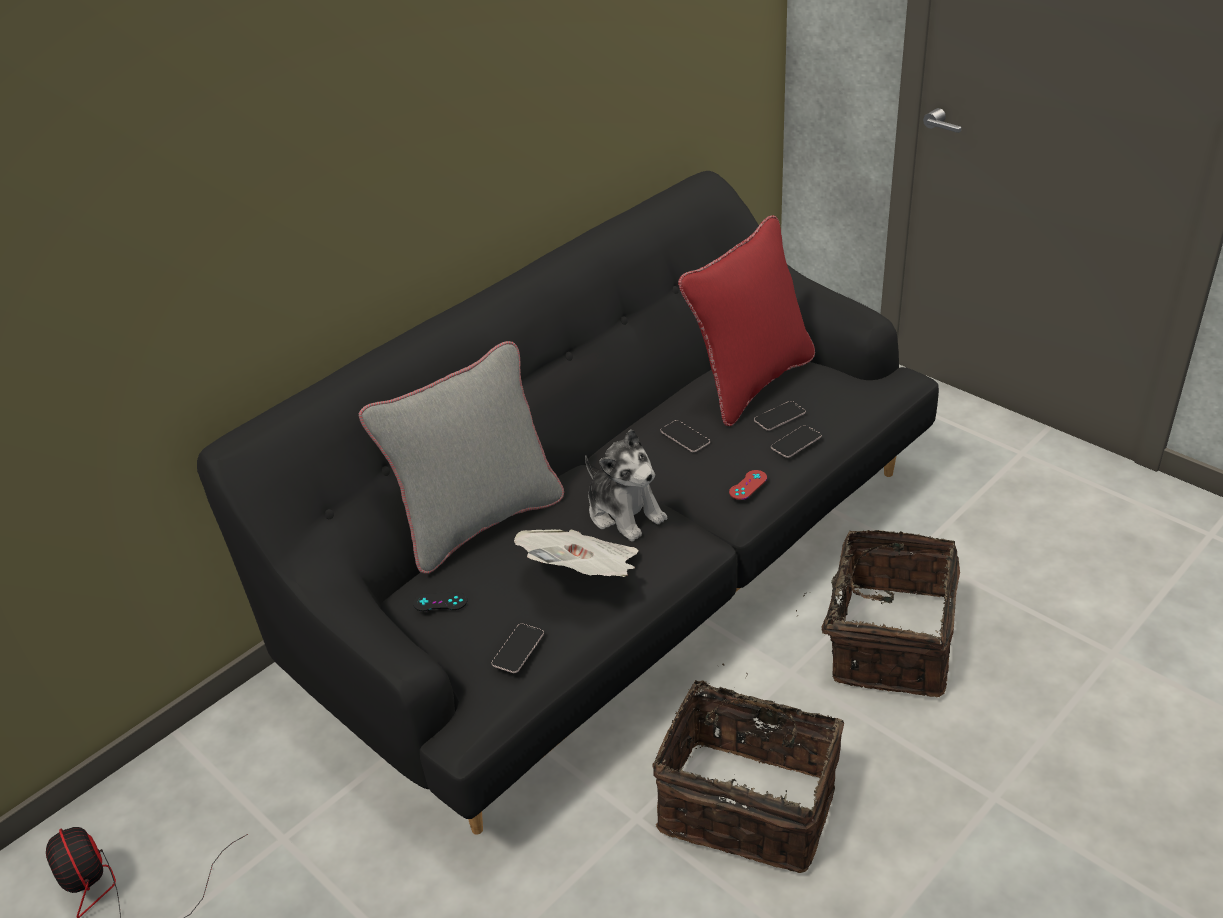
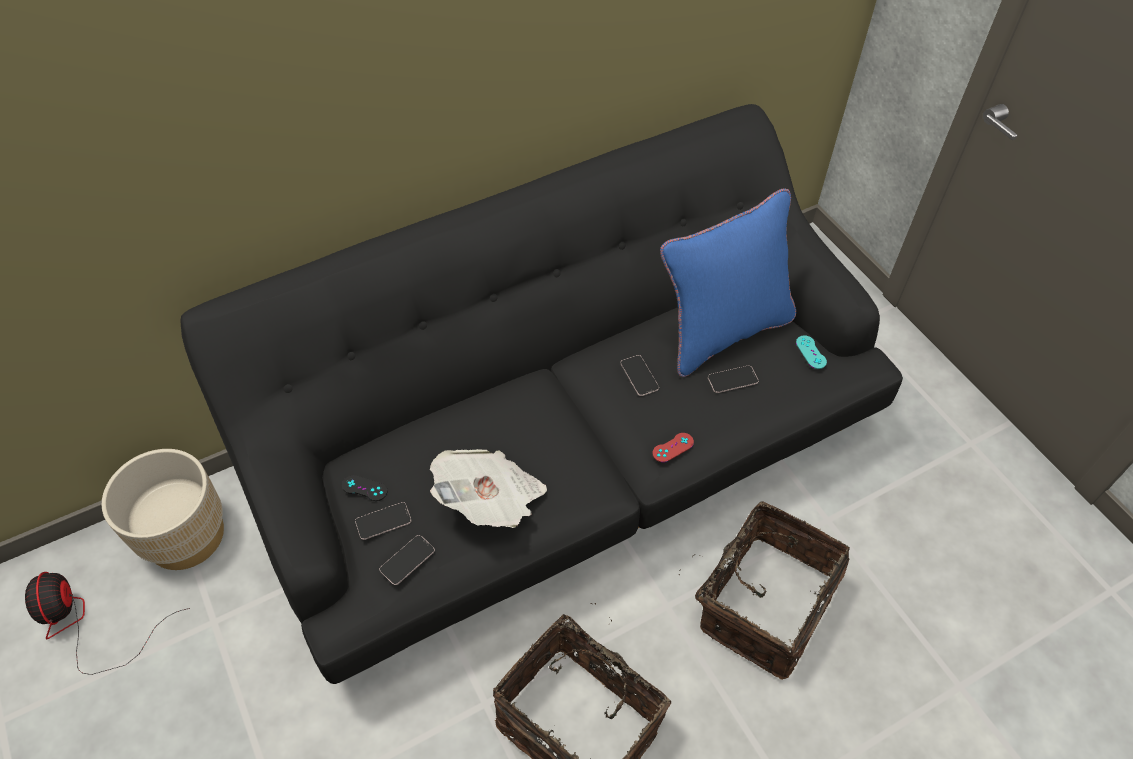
camera: 15 degrees right, 15 degrees up
(212, 766) = (186, 535): none -> beige planter
(479, 521) = (429, 411): grey pillow -> none
(624, 513) = (554, 443): plush toy -> none
(750, 383) = (723, 332): red pillow -> blue pillow
(796, 442) = (735, 413): phone -> phone (383, 521)
(843, 378) = (811, 352): none -> turquoise game controller

